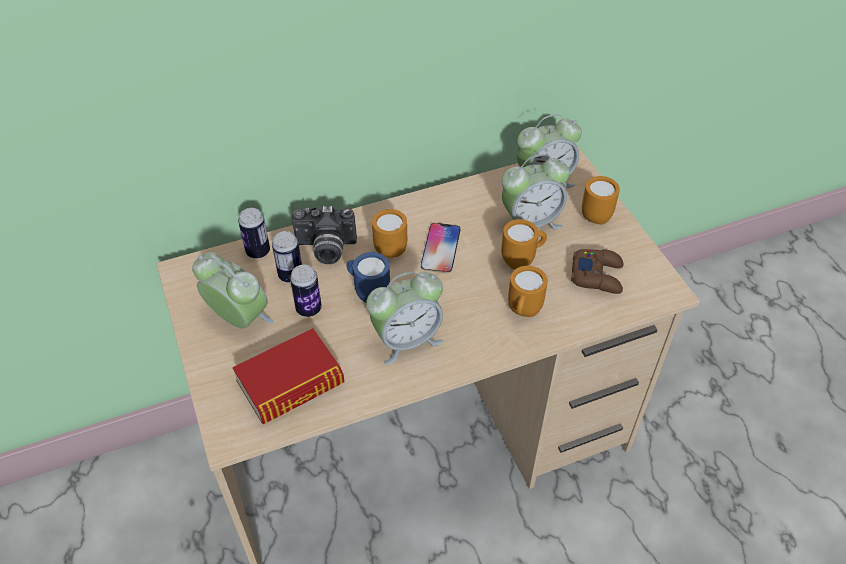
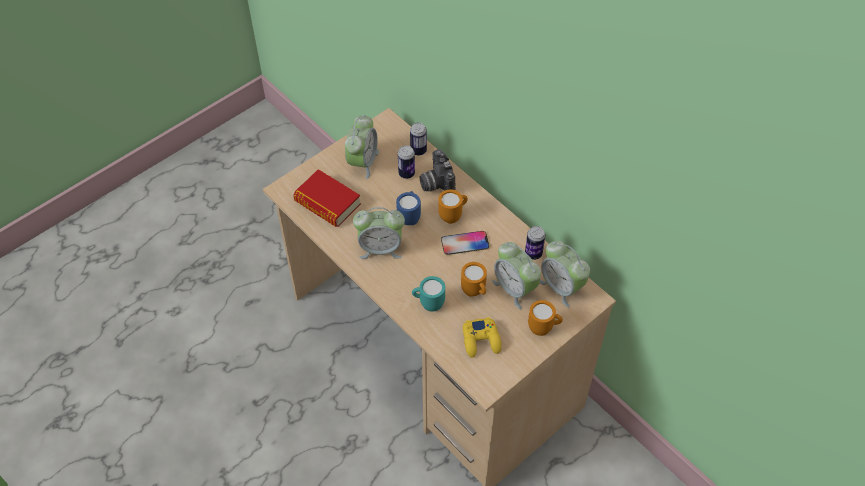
camera: 70 degrees right, 5 degrees up
(308, 309) = (384, 192): can -> can (533, 254)
(406, 340) = (380, 248): alarm clock -> alarm clock turned 45 degrees counterclockwise
(523, 313) = (428, 304): orange mug -> turquoise mug
(597, 275) = (481, 340): brown game controller -> yellow game controller

